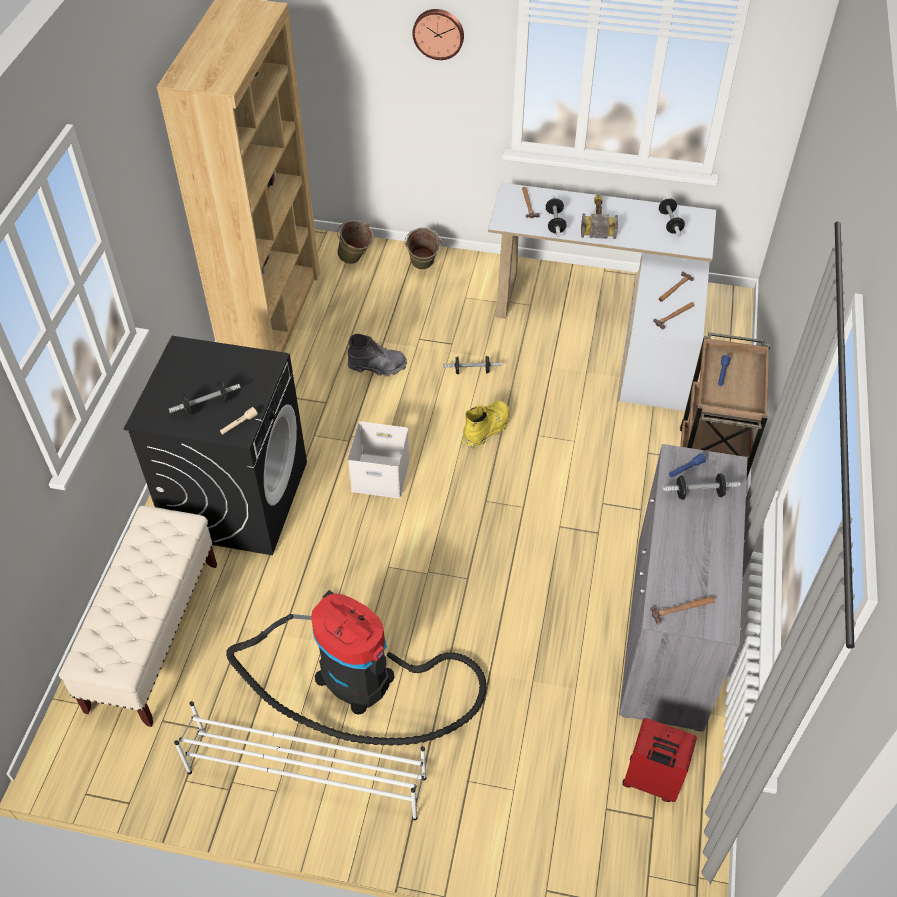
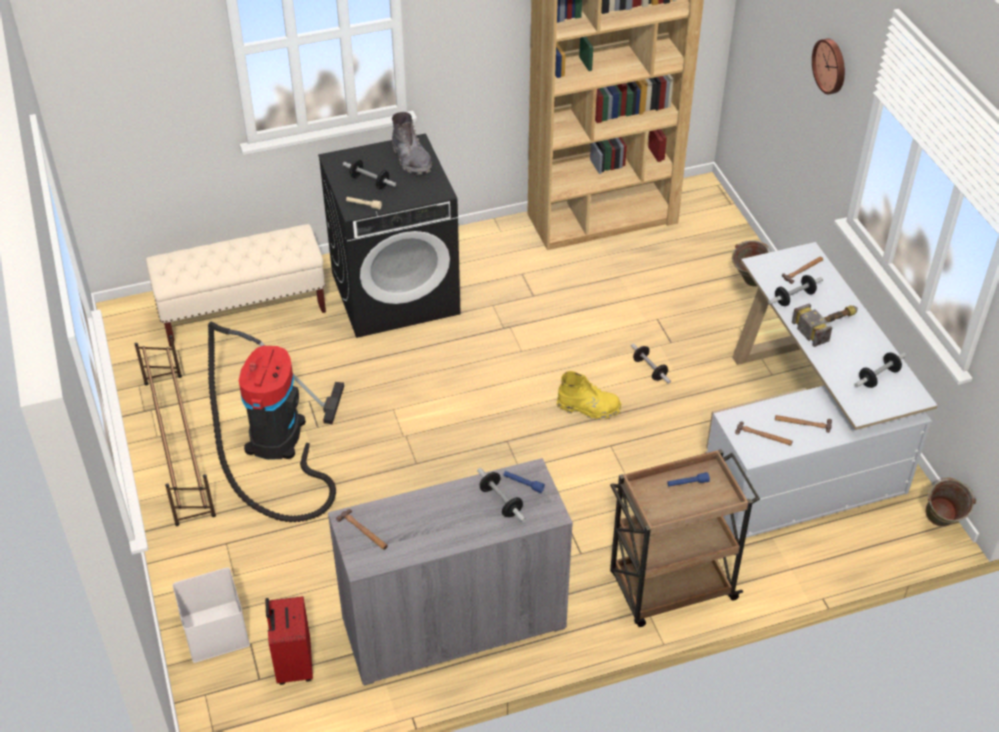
camera: 60 degrees right, 5 degrees down
(305, 774) = (179, 446): white shoe rack -> brown shoe rack
(356, 261) = (714, 238): green bucket -> green bucket (940, 525)
(377, 366) = (601, 308): grey boot -> grey boot (411, 159)
(382, 475) = (483, 364): white storage box -> white storage box (217, 632)

